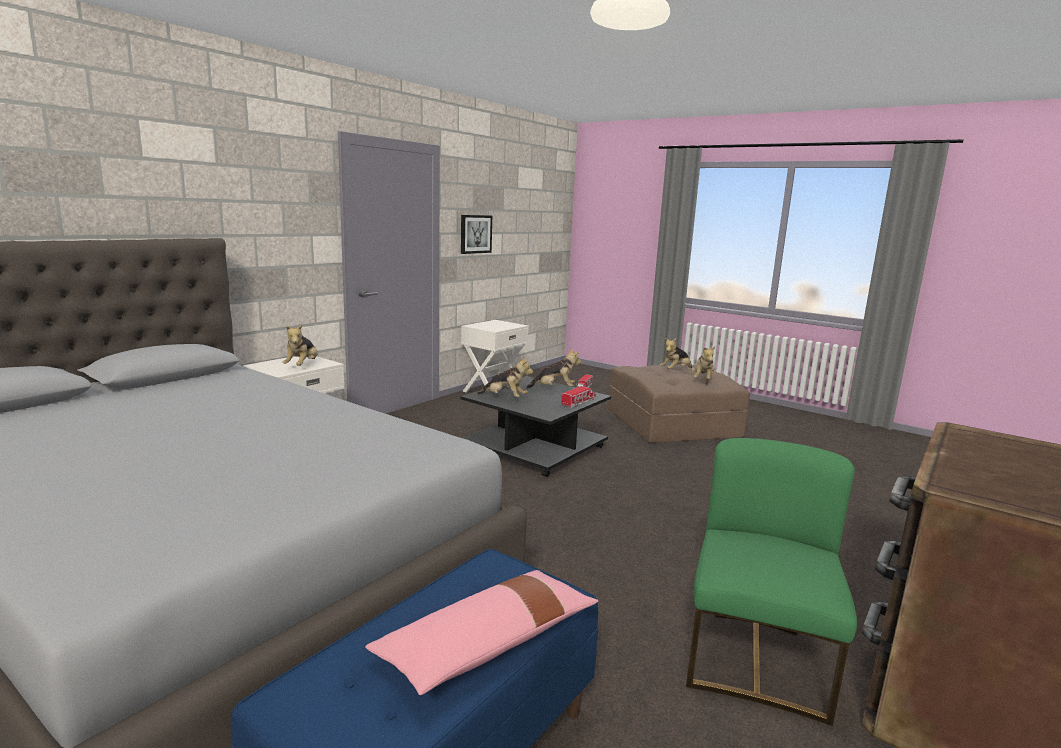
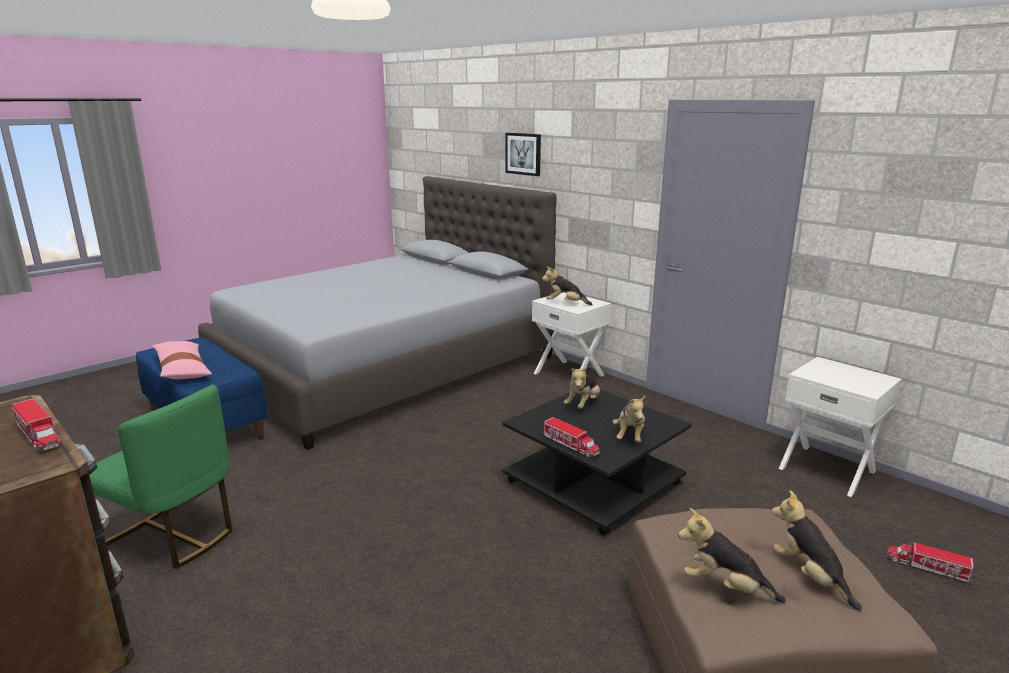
camera: 100 degrees right, 5 degrees up
(475, 234) = (875, 232): picture -> picture (523, 154)
(955, 450) = (39, 436): none -> toy truck

